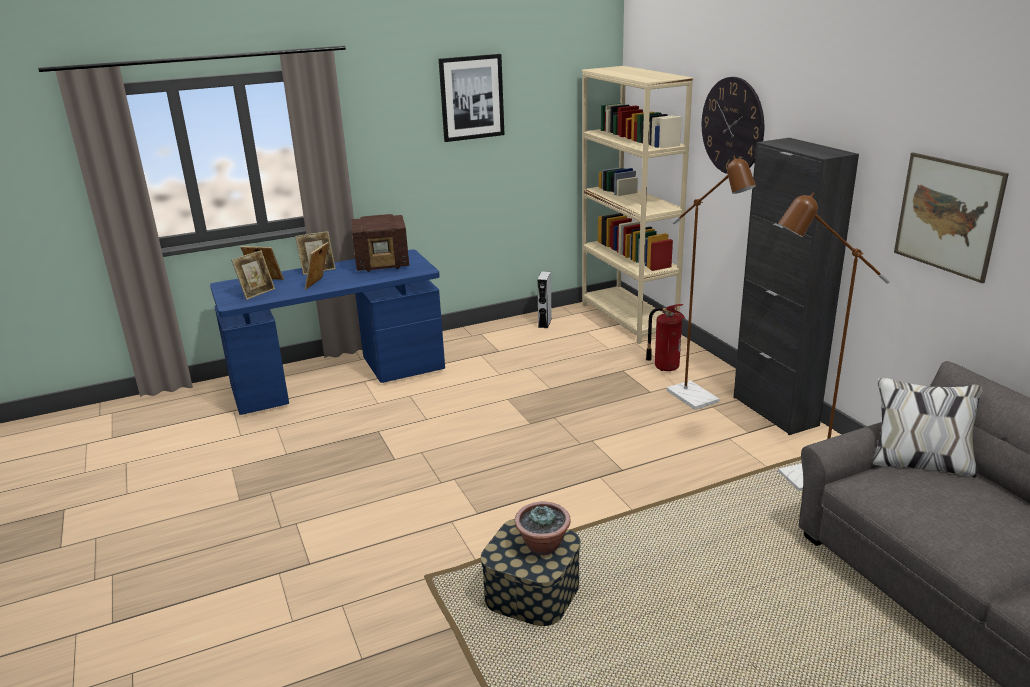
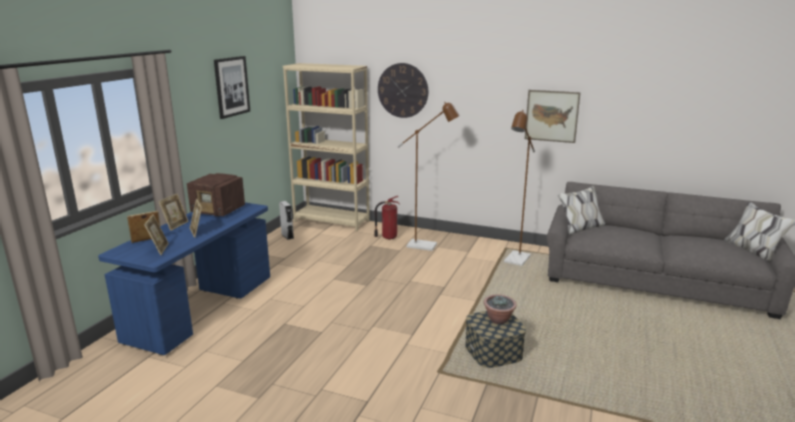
camera: 45 degrees left, 5 degrees down
(383, 264) = (219, 211): radio -> radio turned 75 degrees clockwise
(775, 411) = (464, 239): black cabinet -> none

